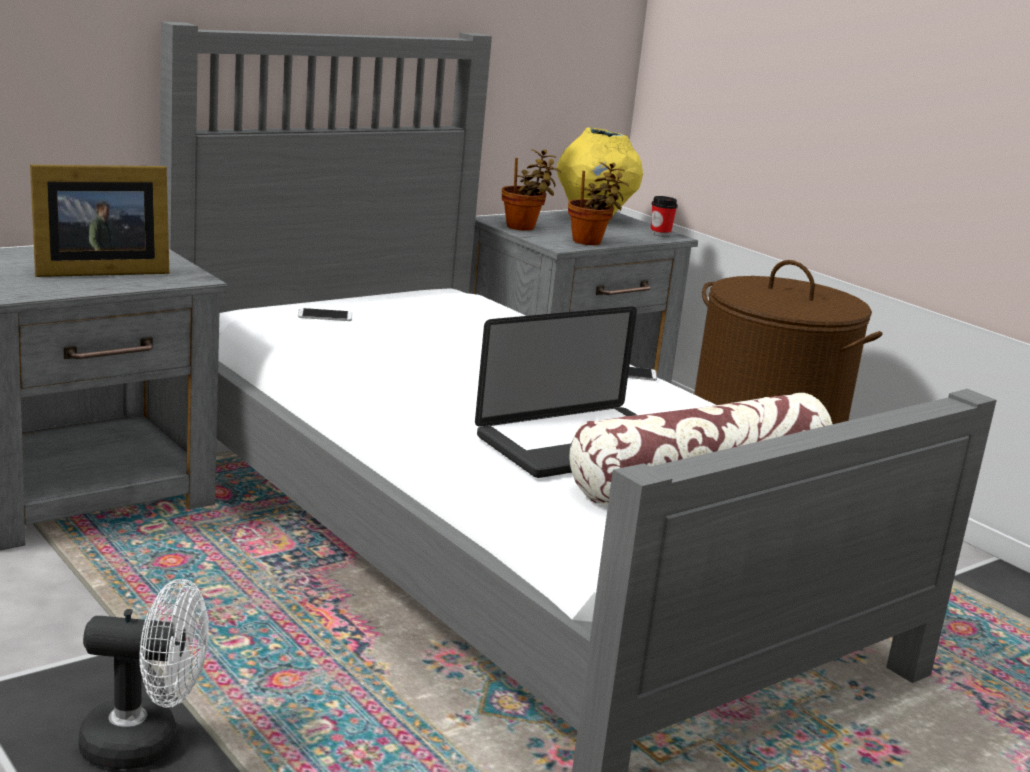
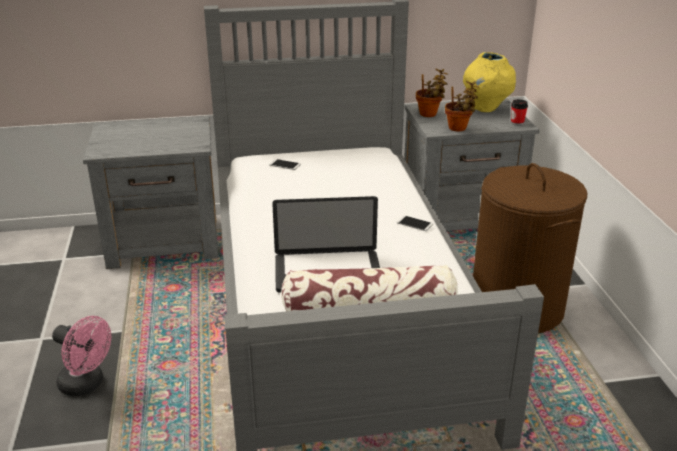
camera: 30 degrees right, 10 degrees up
(96, 271) = (157, 139): picture frame -> none
(145, 744) = (87, 384): white fan -> pink fan

